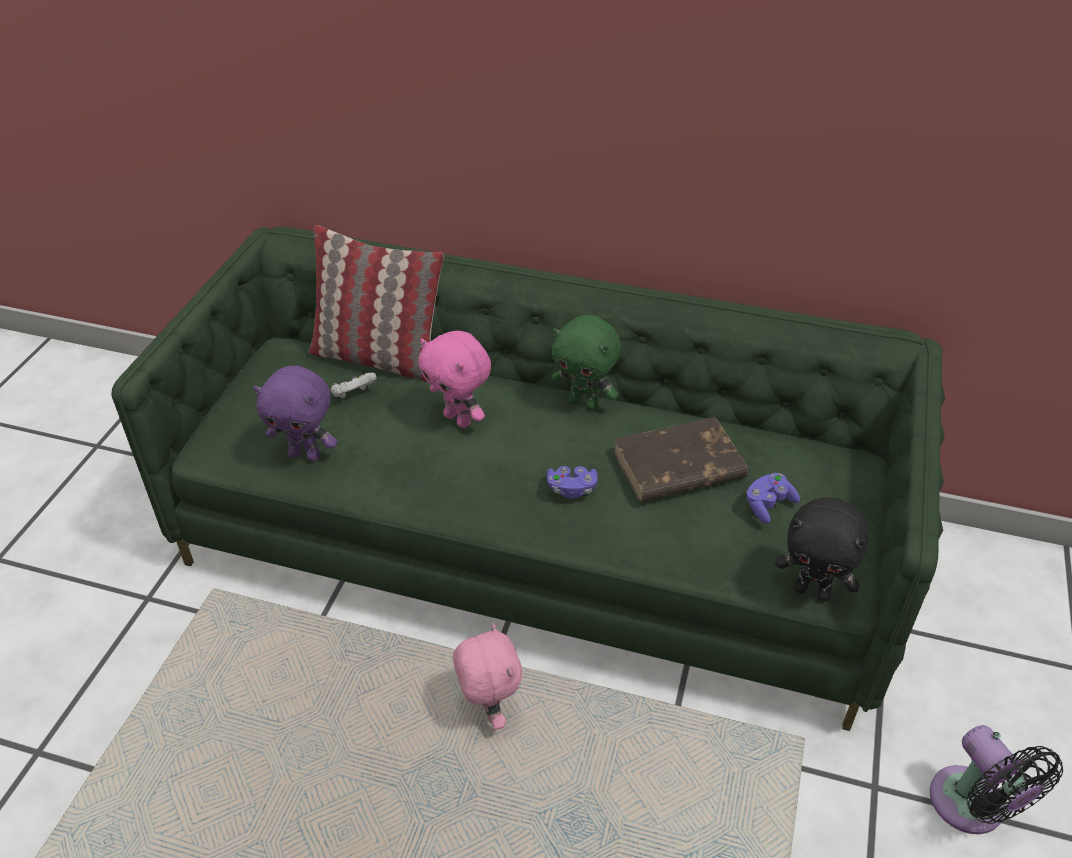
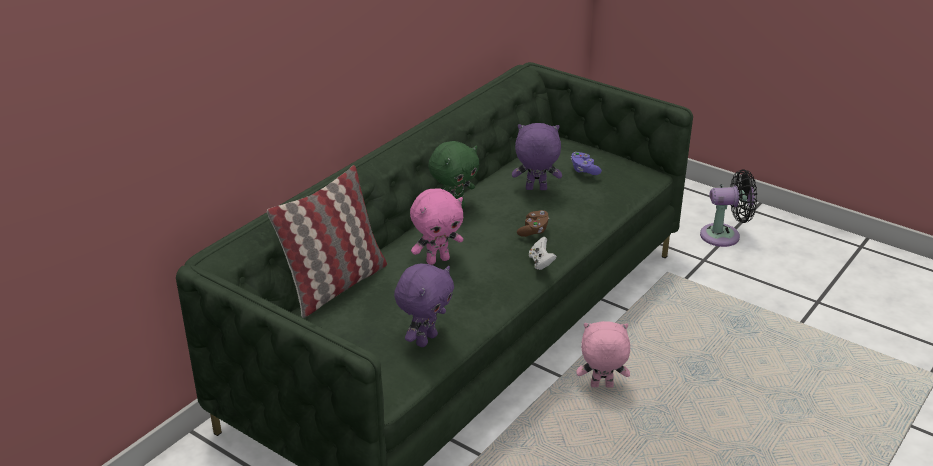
camera: 70 degrees left, 10 degrees down
(353, 394) = (375, 302): white game controller -> white game controller (541, 263)
(571, 489) = (533, 230): purple game controller -> brown game controller
(677, 466) = (535, 189): brown book -> purple plush toy
(812, 591) = (644, 181): black plush toy -> none

